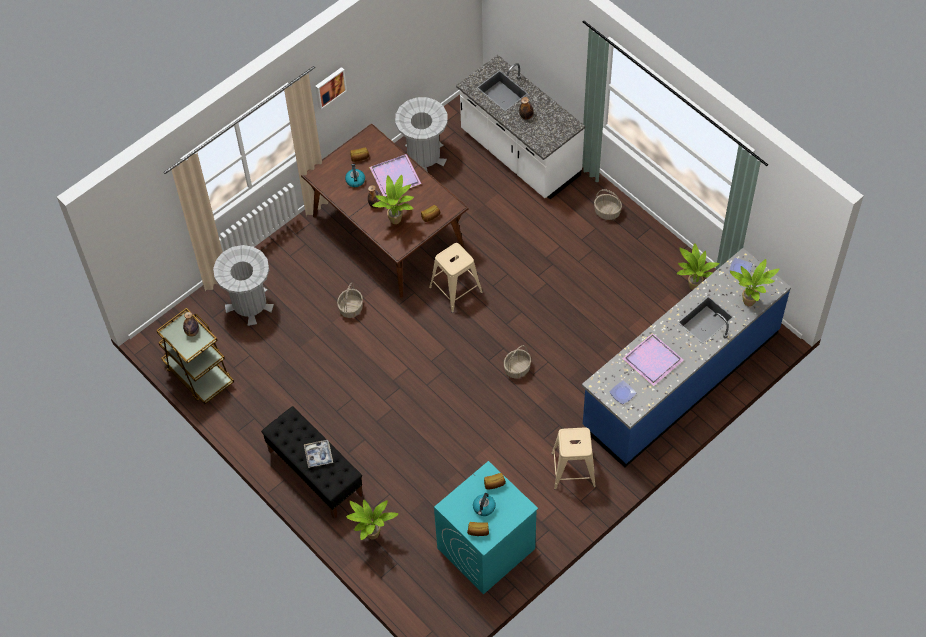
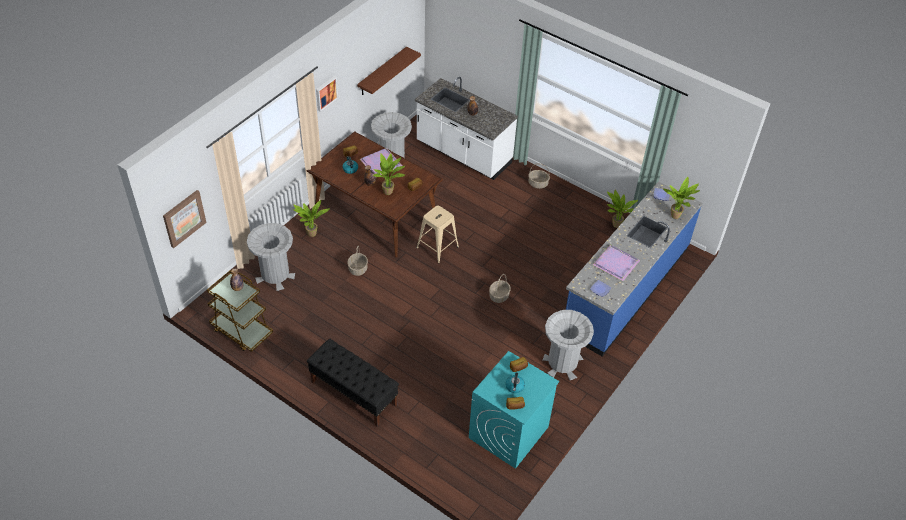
camera: 15 degrees left, 10 degrees down
(136, 244) = (184, 218): none -> picture
(318, 455) = (359, 372): tray -> none
(373, 536) = (412, 436): potted plant -> potted plant (312, 235)
(415, 49) = (382, 71): none -> brown shelf
(573, 469) = (562, 363): beige stool -> grey trash can

